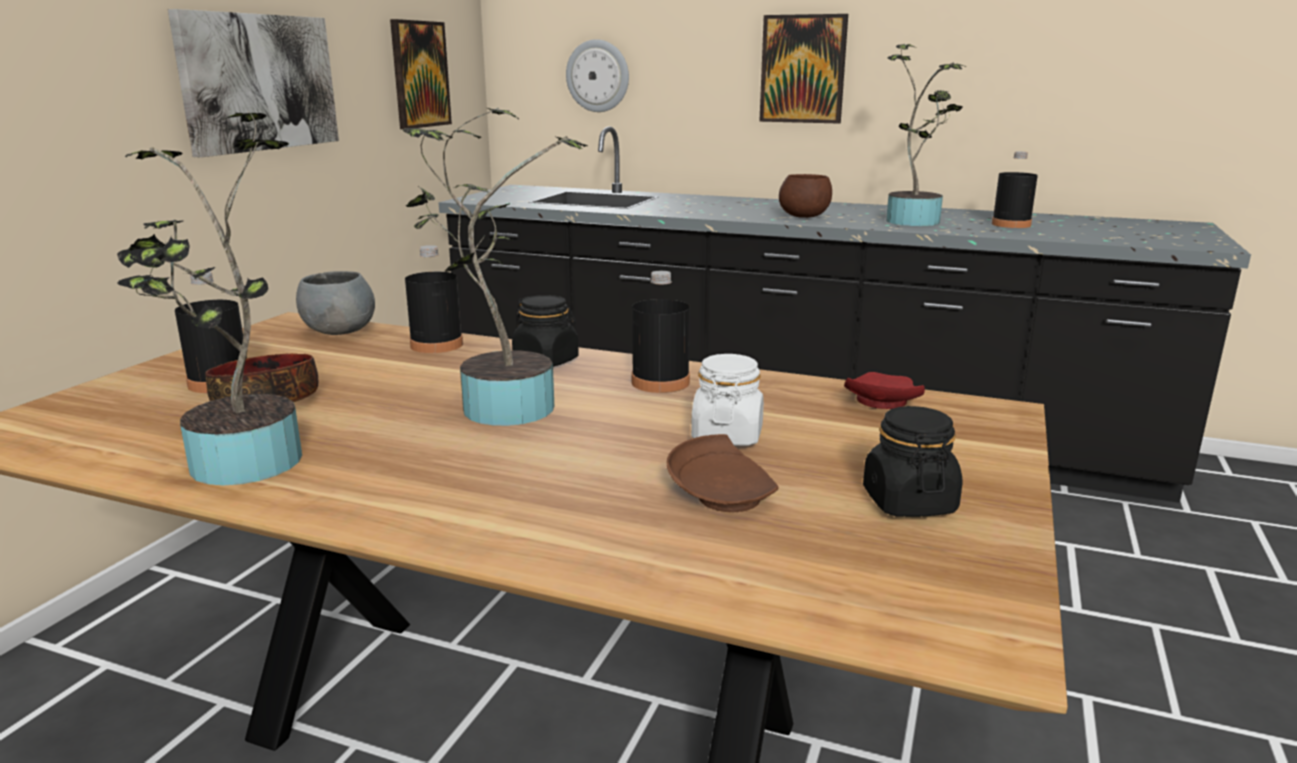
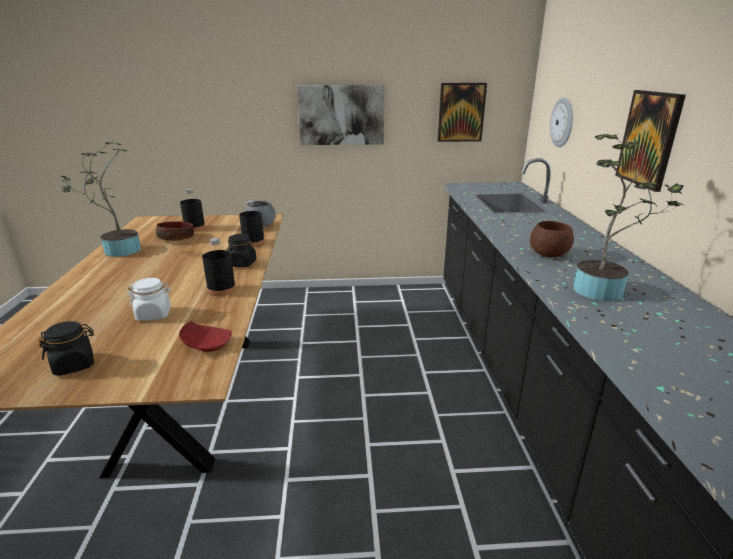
camera: 65 degrees right, 5 degrees up
(499, 406) = (181, 268): potted plant -> none
(722, 494) = (88, 324): brown plate -> none
(1011, 224) = (662, 332): black bottle -> none

